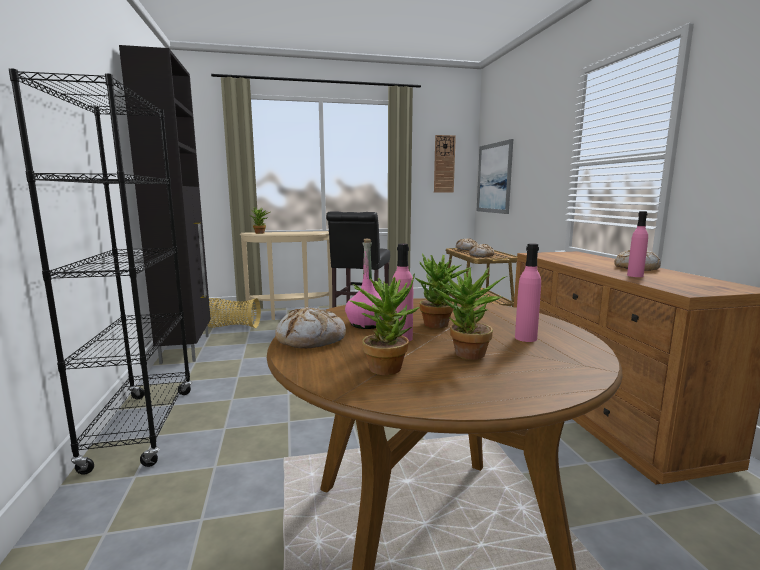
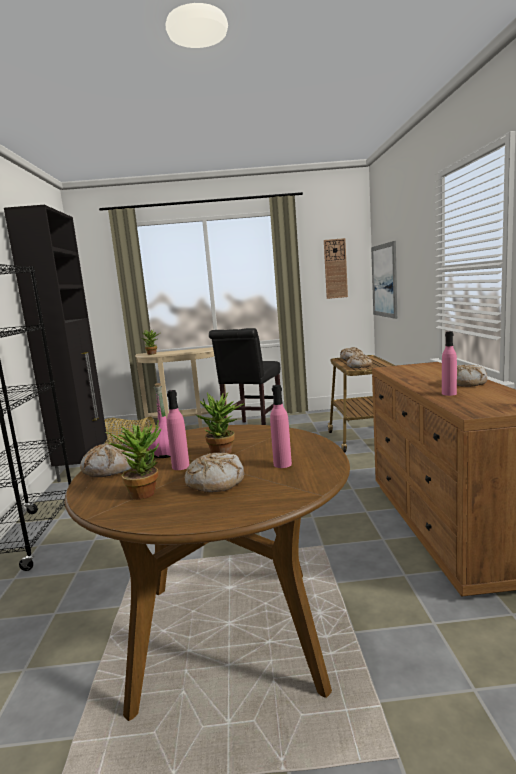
camera: 10 degrees right, 0 degrees up
(465, 355) = (215, 482): potted plant -> bread

